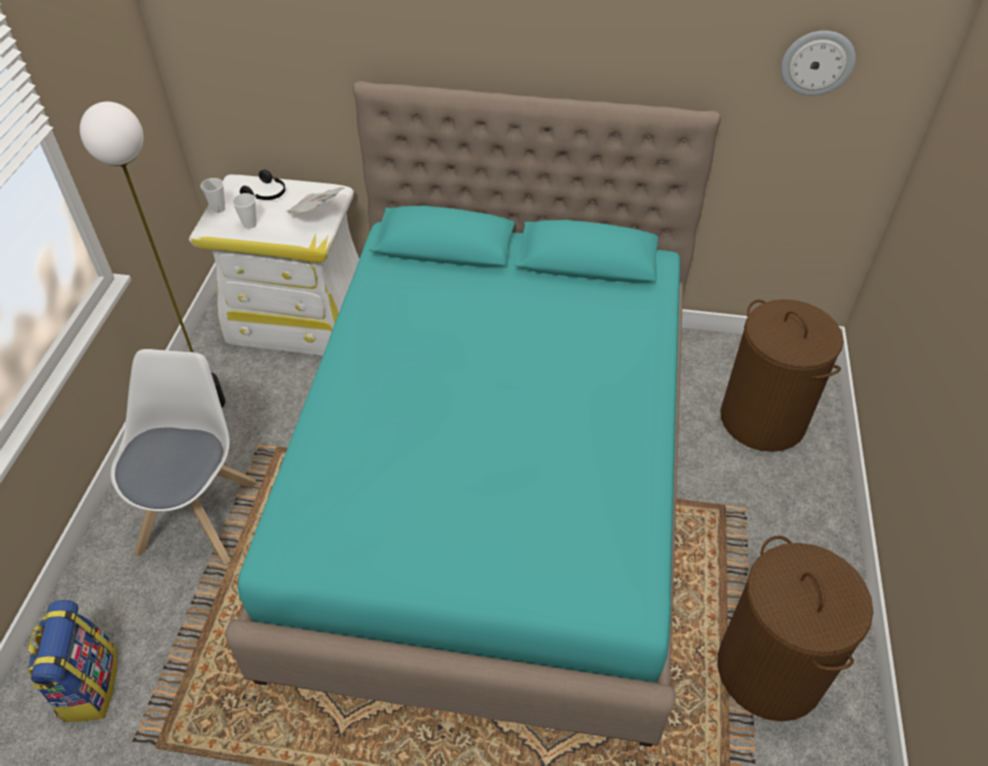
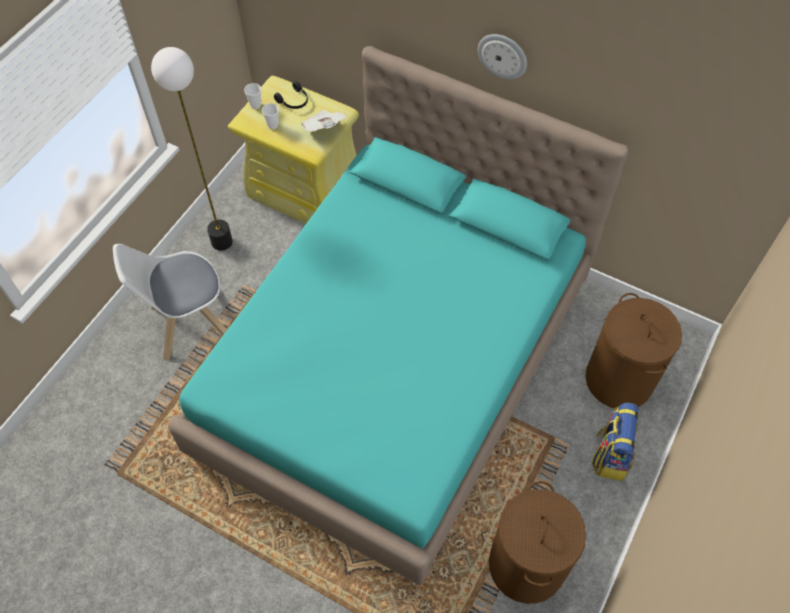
camera: 20 degrees right, 10 degrees up
(89, 684) = (89, 419): backpack -> backpack (610, 455)
(200, 513) = (189, 324): chair -> chair turned 135 degrees counterclockwise
(301, 322) = (306, 193): white nightstand -> yellow nightstand
(817, 62) = (711, 135): wall clock -> wall clock (502, 55)

